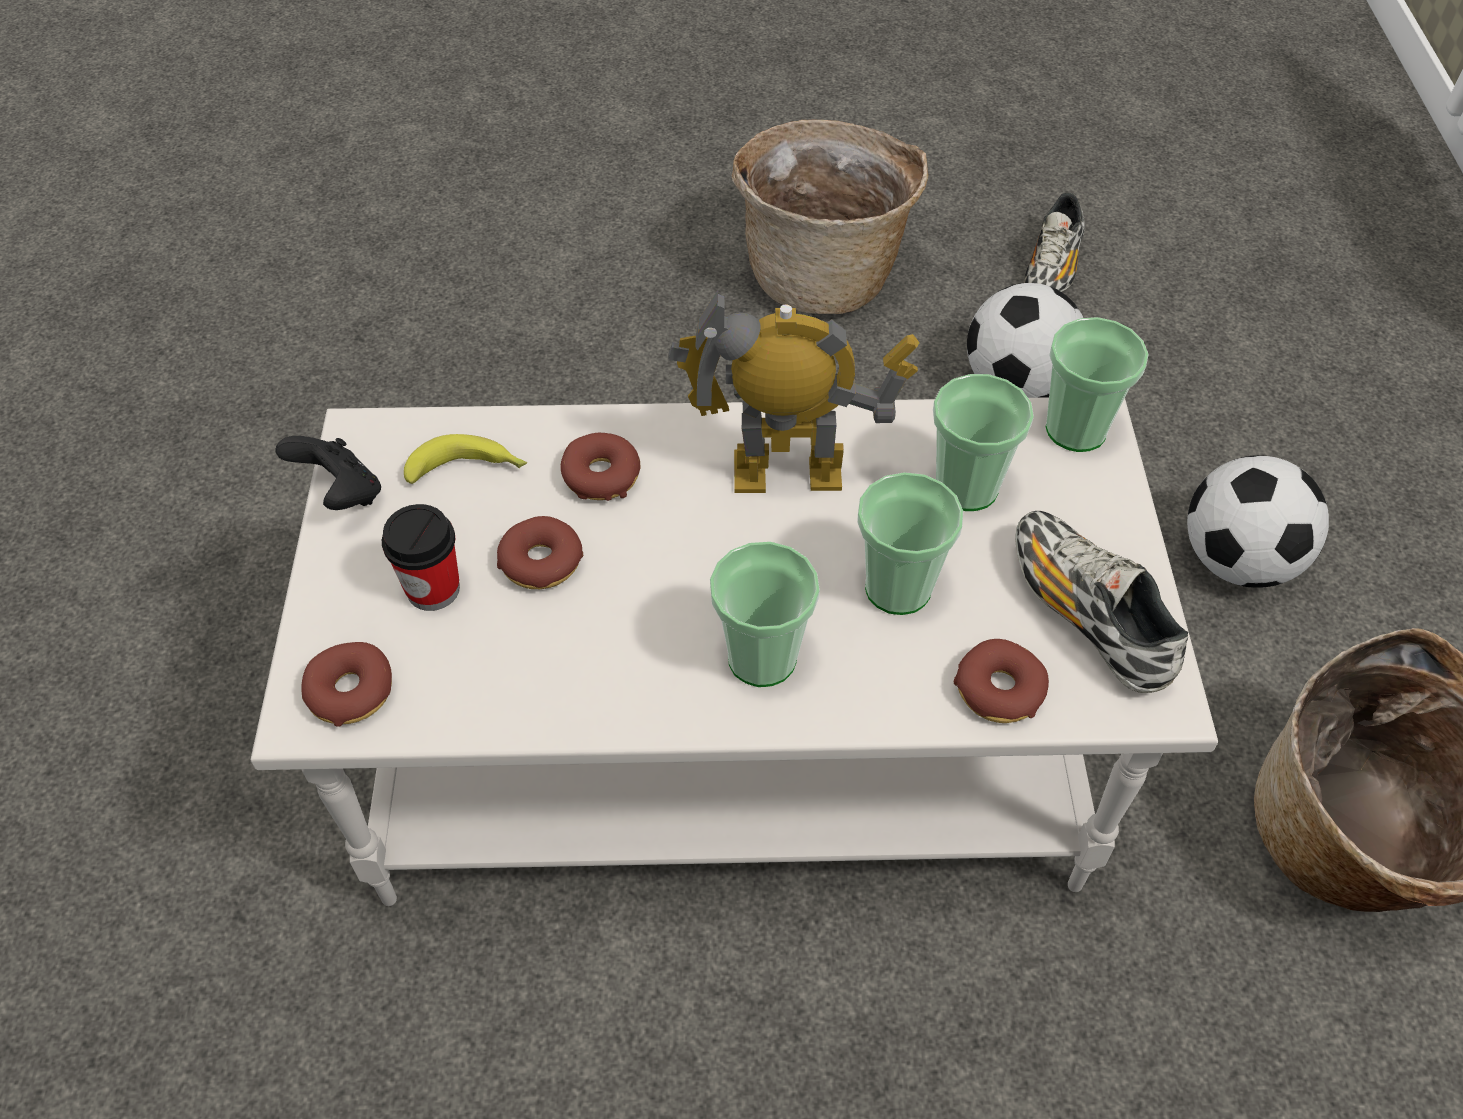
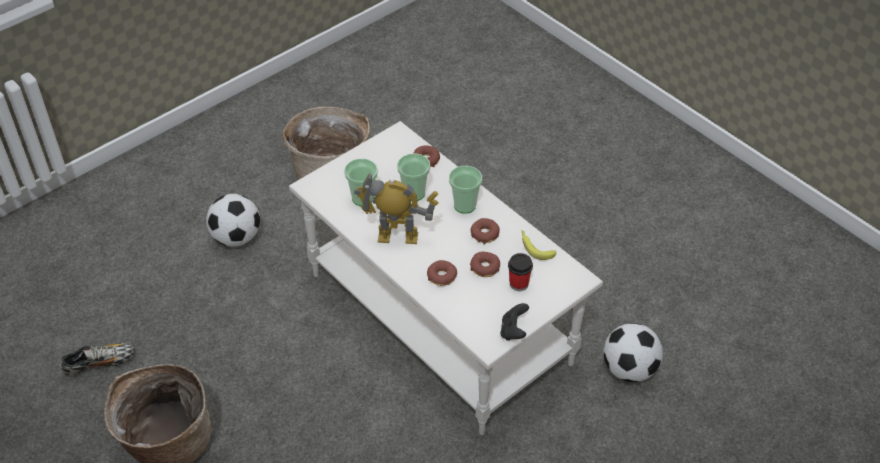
camera: 130 degrees left, 5 degrees down
(351, 692) = (565, 275): donut -> donut (485, 234)
(469, 470) = (472, 308): banana -> banana (535, 247)
(786, 474) = (397, 237): toy robot -> toy robot turned 135 degrees clockwise
(1017, 385) = (191, 337): football -> football (629, 369)
(1076, 429) = (315, 187): cup -> none
(1087, 615) = (385, 156): shoe -> none

